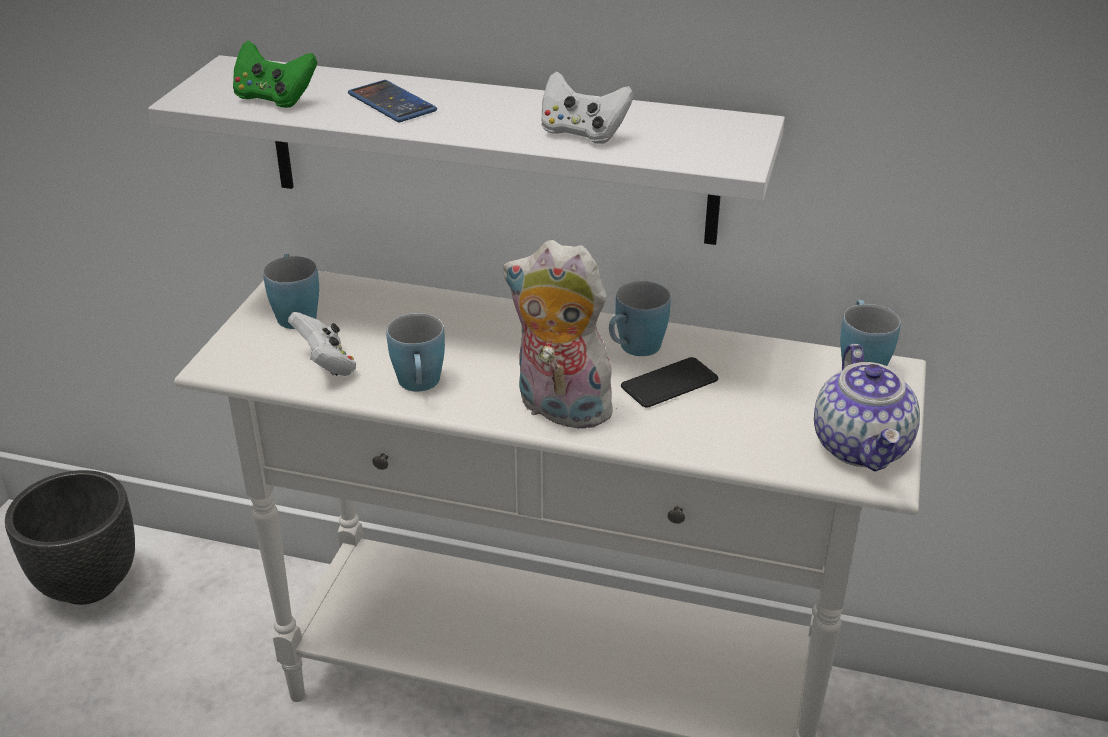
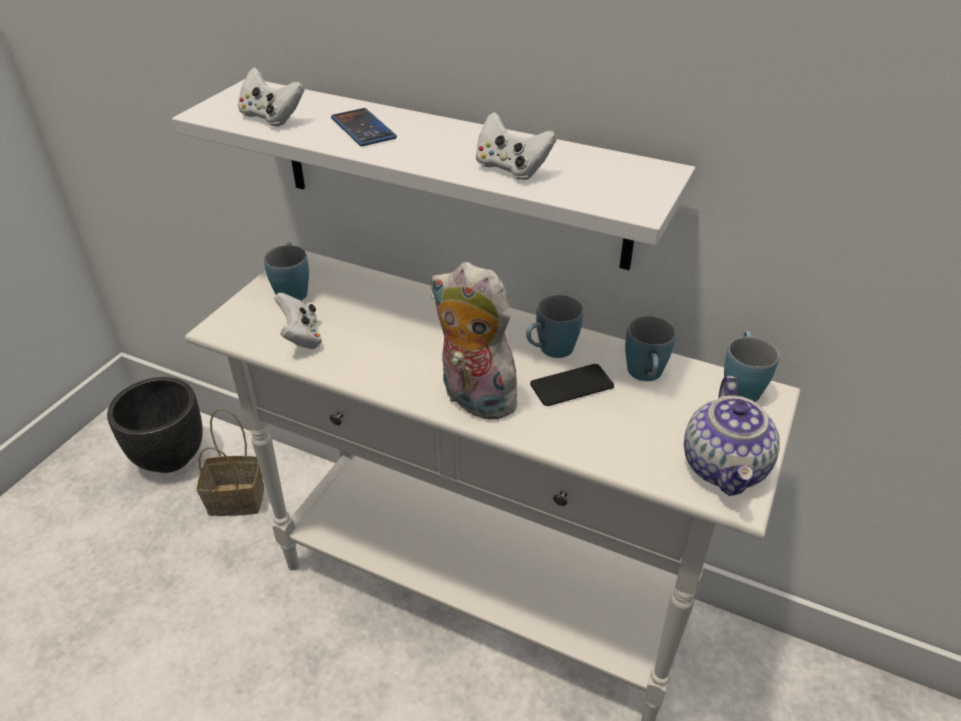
camera: 10 degrees right, 5 degrees up
(200, 623) = (238, 498): none -> basket
(274, 99) = (271, 118): green game controller -> white game controller
(420, 386) = (368, 364): blue mug -> blue mug (646, 376)

